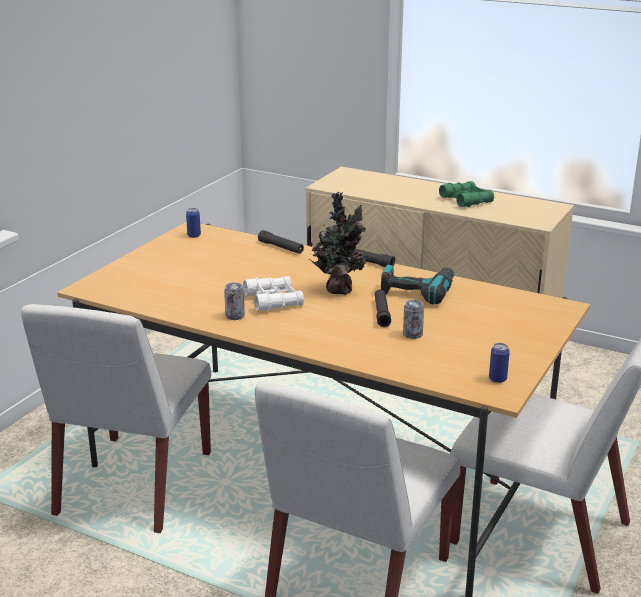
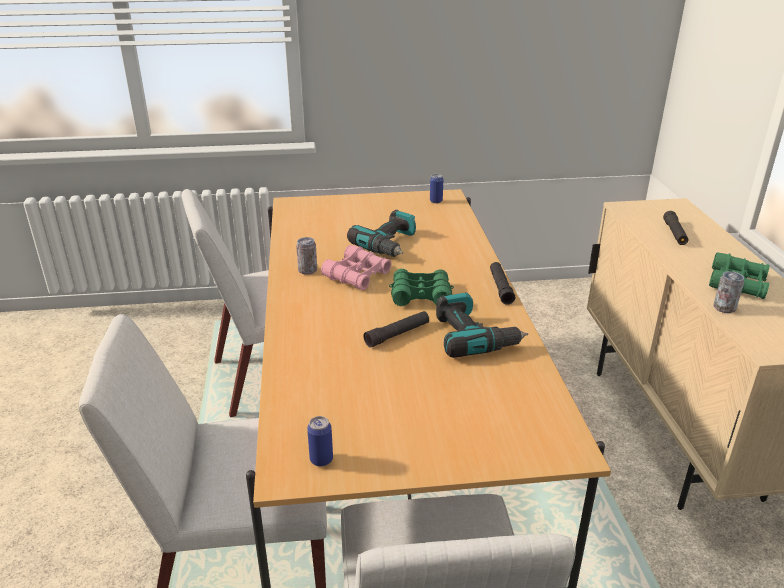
camera: 55 degrees right, 5 degrees up
(242, 275) = (390, 245): none -> power drill
(273, 301) = (357, 275): white binoculars -> pink binoculars
(281, 247) = (468, 240): black flashlight -> black flashlight (674, 233)
(339, 289) = (421, 295): potted plant -> green binoculars
(412, 334) = (370, 368): can -> can (724, 308)

